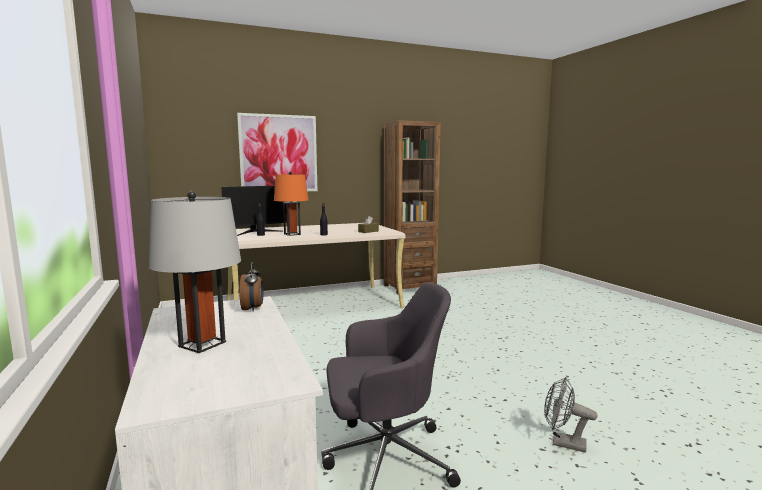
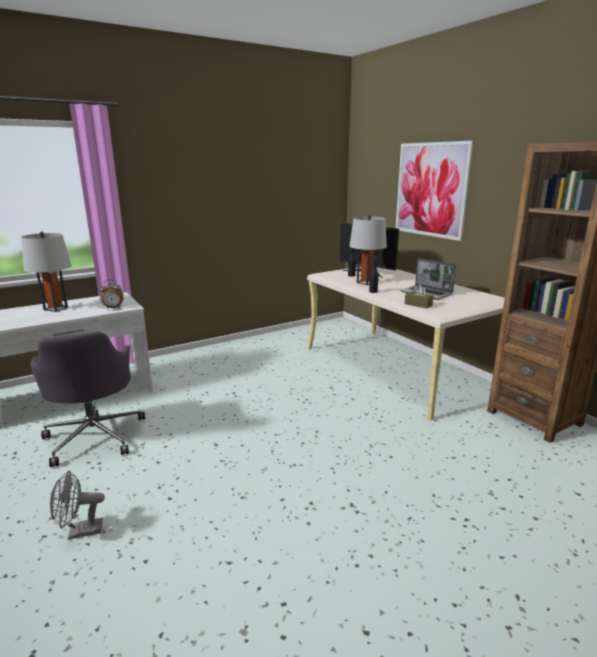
camera: 80 degrees right, 10 degrees up
(292, 234) = (366, 282): orange table lamp -> grey table lamp
(341, 229) = (427, 293): none -> laptop
(563, 443) = (79, 532): grey fan -> grey fan turned 120 degrees counterclockwise

